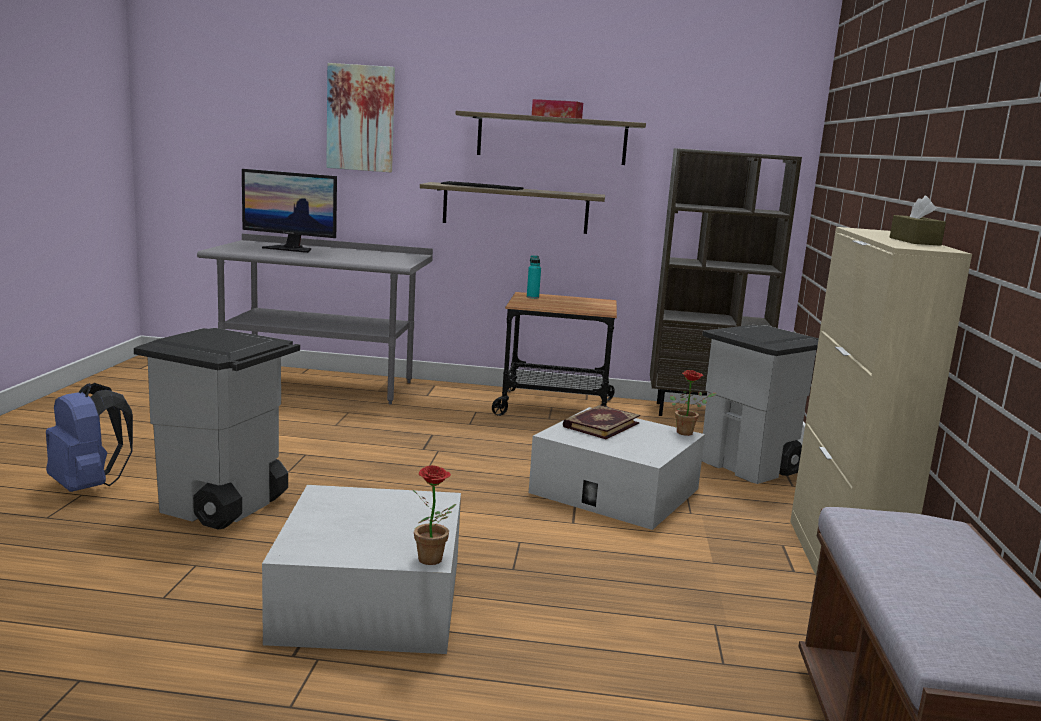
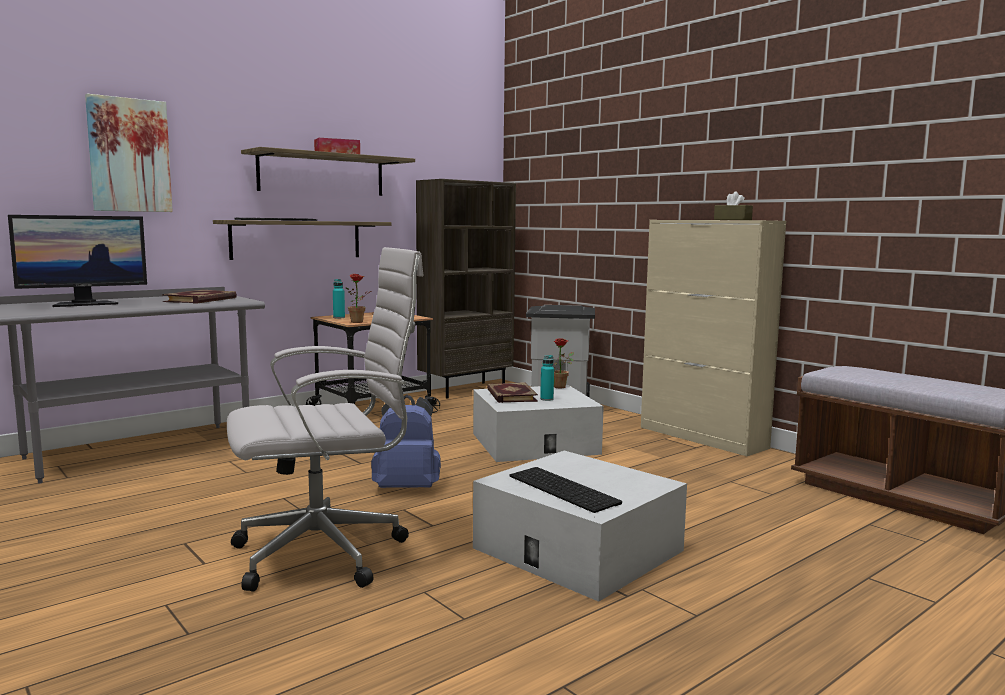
camera: 45 degrees left, 5 degrees down
(88, 486) = (152, 597): blue backpack -> blue backpack (407, 488)
(223, 507) = (328, 553): grey trash can -> white office chair
(338, 523) = (565, 489): none -> keyboard
(376, 258) = (201, 300): none -> book
(433, 561) = (665, 482): potted plant -> potted plant (359, 322)
(623, 440) = (546, 399): none -> turquoise bottle

